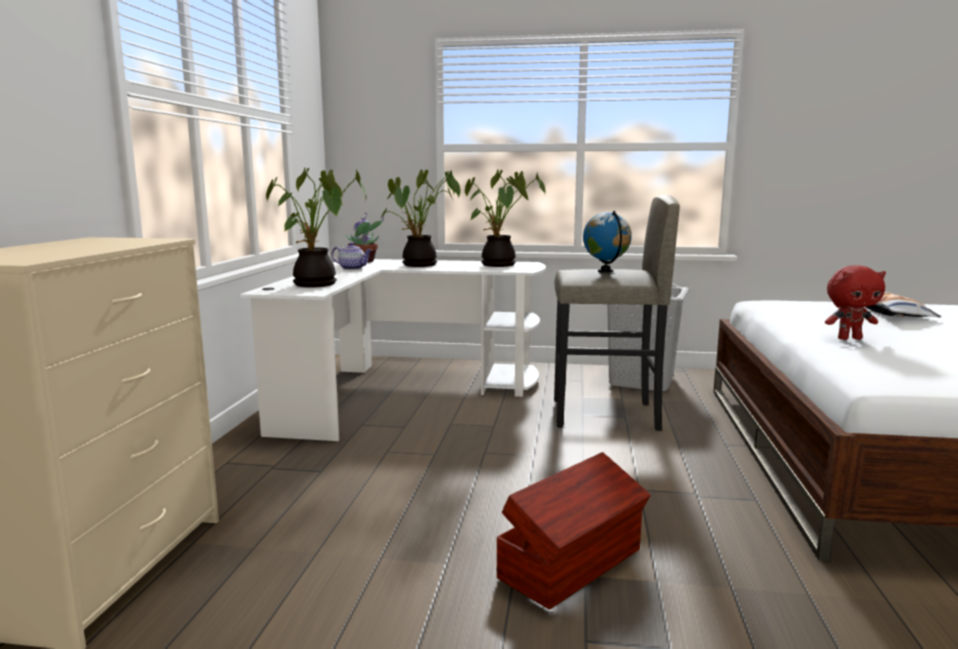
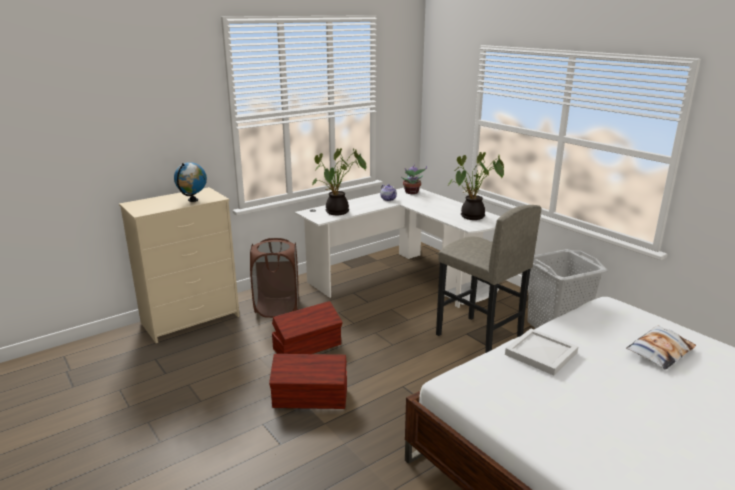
camera: 45 degrees right, 10 degrees up
(272, 483) = (277, 308): none -> brown laundry basket
(419, 265) = (428, 205): potted plant -> none
(430, 506) = (308, 347): none -> brown storage box
(605, 271) = (478, 248): globe -> globe (193, 200)
(849, 338) = (542, 353): red plush toy -> white tray

